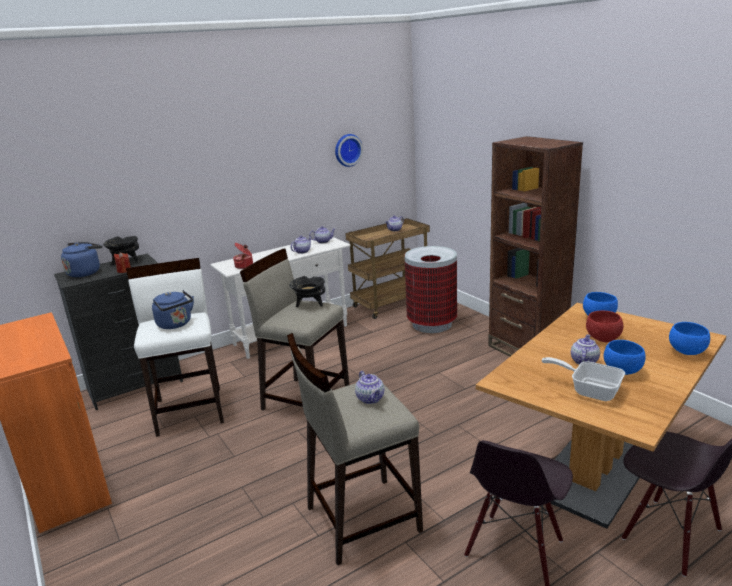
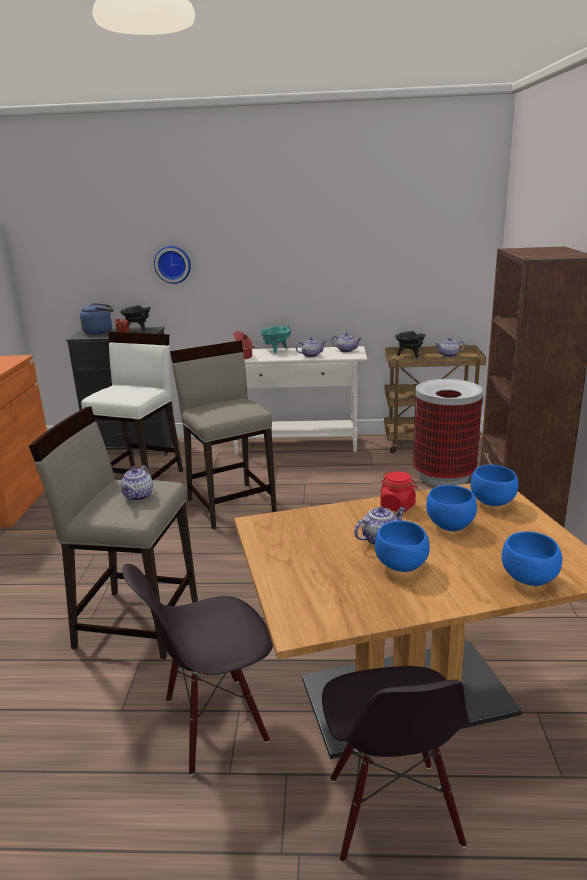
camera: 35 degrees right, 0 degrees up
(176, 324) = (125, 392): blue kettle -> none
(262, 254) = (275, 350): none -> turquoise cooking pot
(309, 304) = (243, 403): black cooking pot -> black cooking pot (410, 356)
(347, 150) = (401, 250): wall clock -> wall clock (173, 264)
(556, 338) = (398, 506): none -> red jar
(589, 390) = (326, 568): frying pan -> none
(603, 339) = (450, 526): red bowl -> blue bowl

